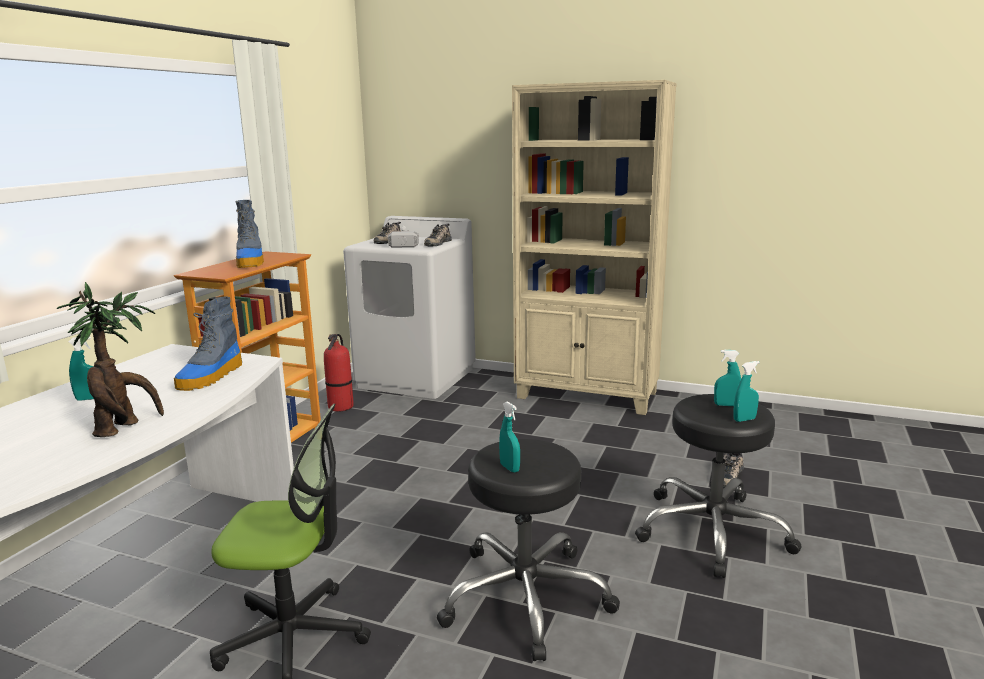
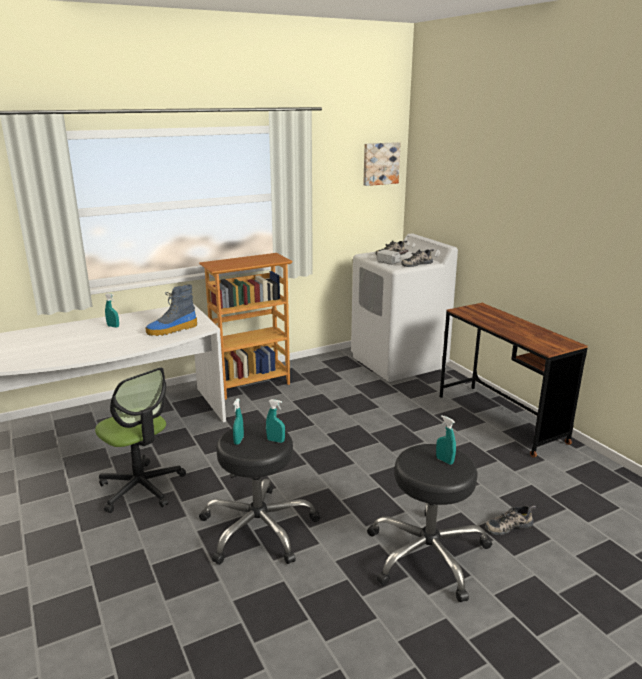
camera: 40 degrees right, 5 degrees up
(124, 427) = (98, 347): potted plant -> none
(250, 262) = (250, 260): boot -> none
(341, 128) = (380, 163): none -> picture
(341, 407) = (326, 367): fire extinguisher -> none
(587, 395) = (500, 419): beige bookcase -> brown desk
(744, 419) = (433, 476): turquoise spray bottle -> turquoise spray bottle (275, 440)

